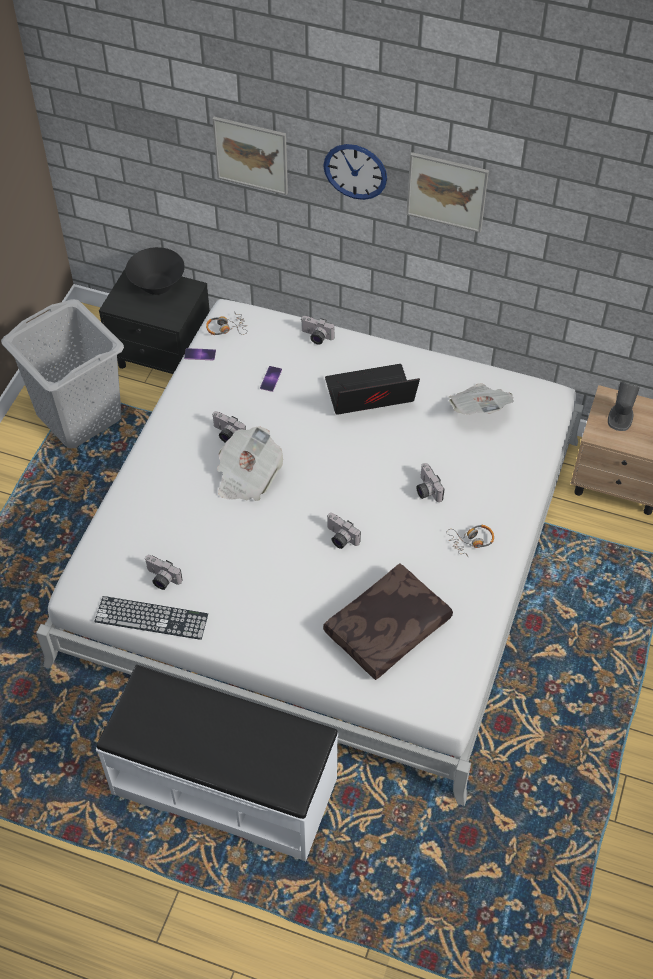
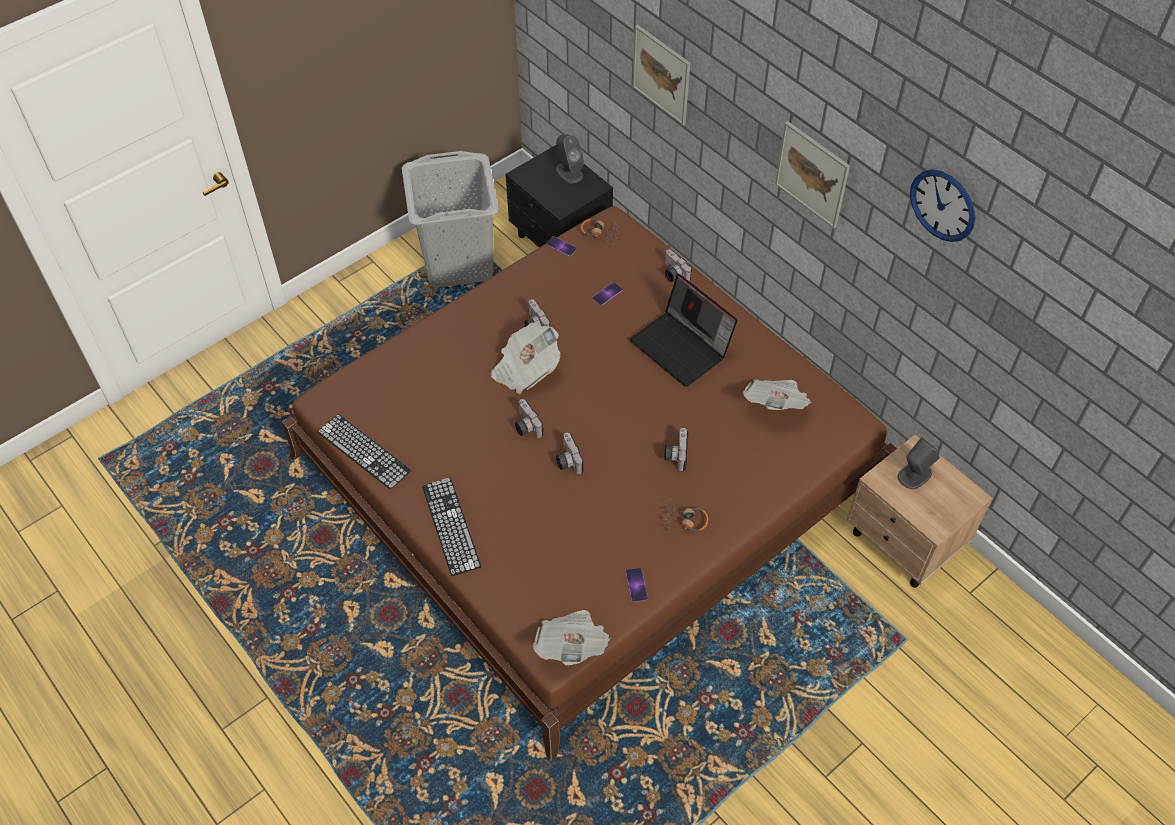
camera: 30 degrees right, 0 degrees up
(157, 285) = (569, 172): black bowl -> grey speaker
(161, 579) = (394, 423): camera -> camera (525, 426)
(225, 785) = (363, 630): white bench -> none
(278, 644) = (451, 526): none -> keyboard
(325, 548) = (586, 471): white bed -> brown bed
(355, 171) = (740, 123): wall clock -> wall clock (943, 205)
(369, 396) = (682, 347): laptop -> laptop turned 150 degrees counterclockwise
(388, 630) = (553, 562): brown pillow -> none
(453, 691) = (572, 645): none -> newspaper
(470, 614) = (636, 585): none -> phone

